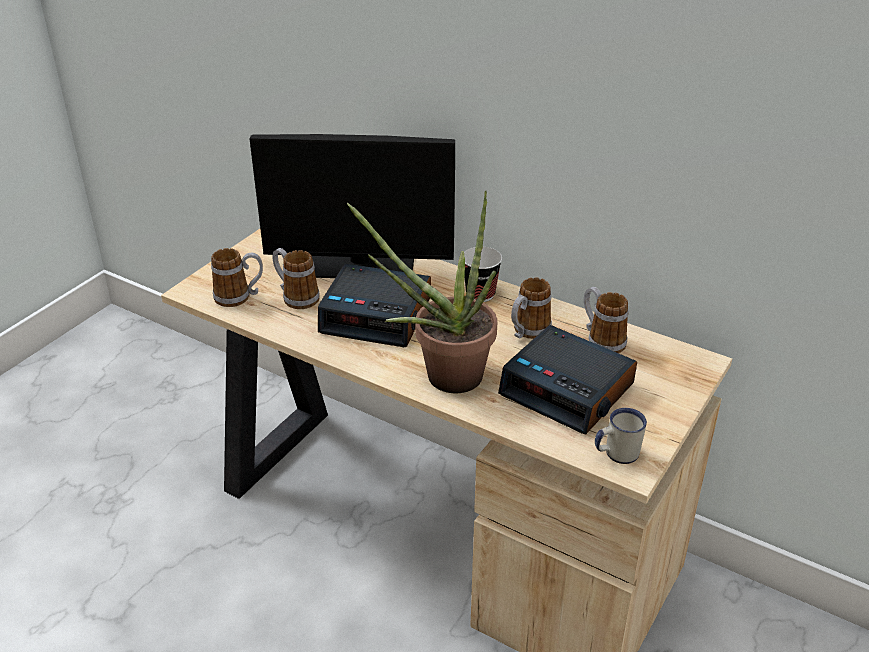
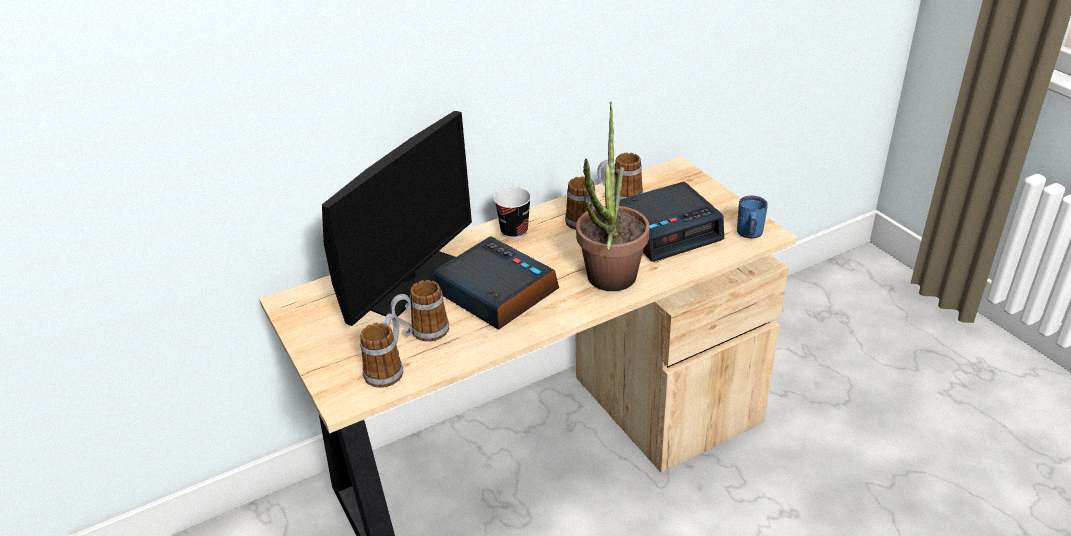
camera: 60 degrees left, 0 degrees up
(377, 315) = (495, 292): alarm clock -> alarm clock turned 90 degrees counterclockwise
(616, 454) = (749, 234): white mug -> blue mug

